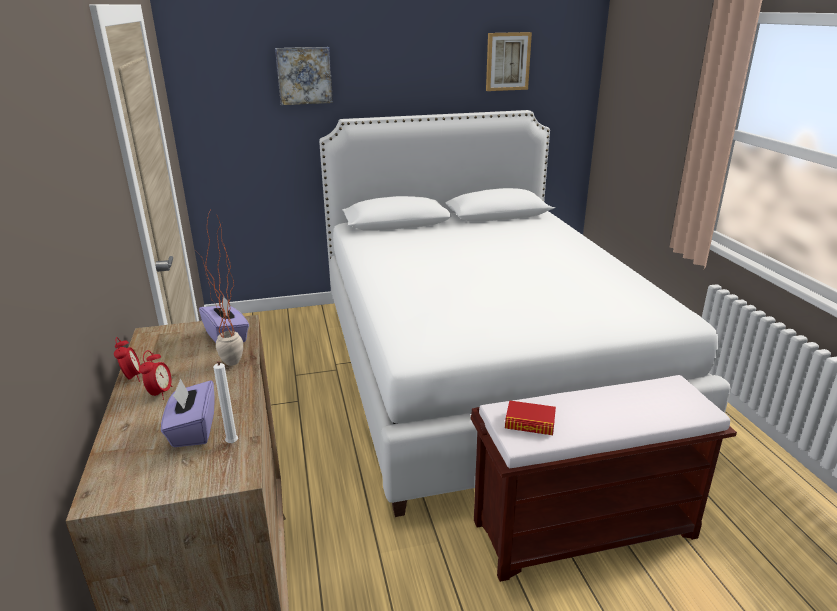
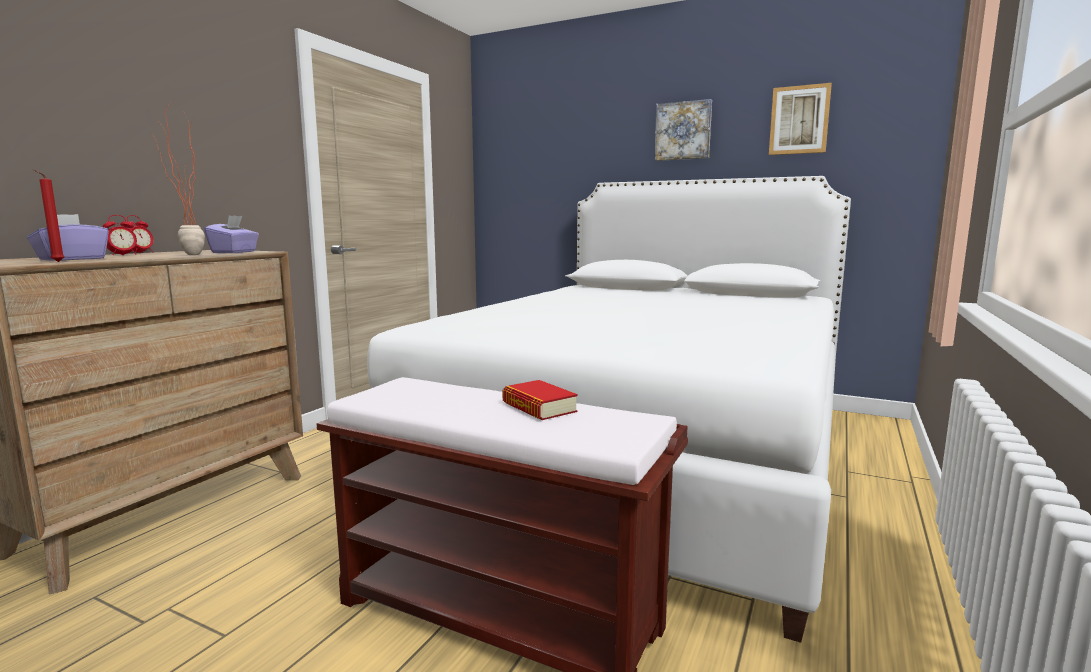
camera: 40 degrees right, 15 degrees down
(232, 444) = (56, 262): white candle -> red candle
(304, 75) = (577, 143): picture -> picture (683, 131)
(530, 423) = (404, 394): book -> book (539, 407)

